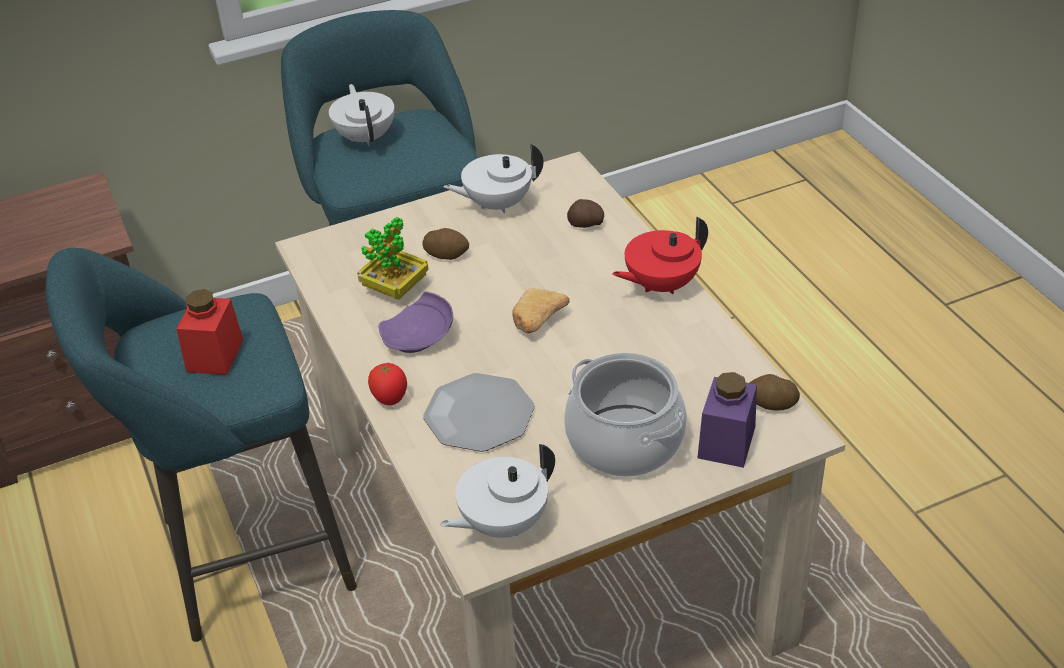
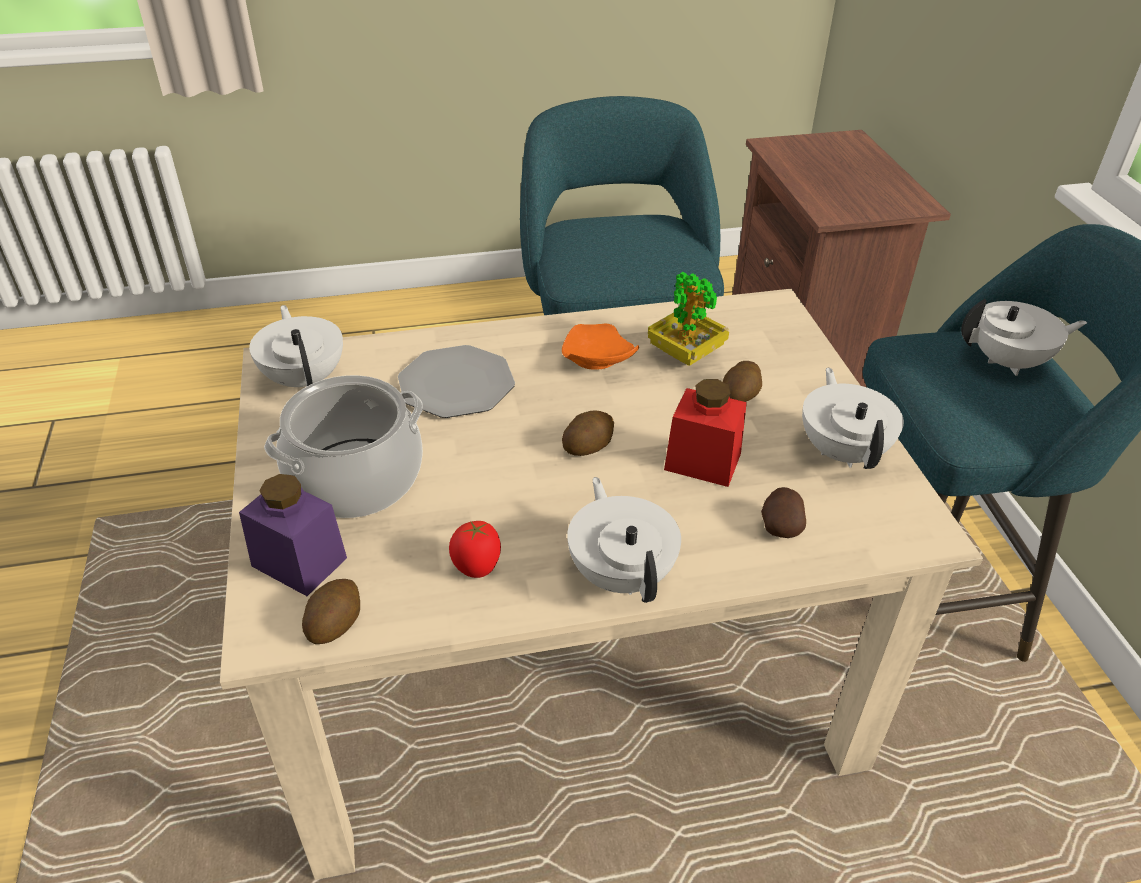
camera: 100 degrees right, 0 degrees up
(215, 355) = (618, 249): red jar -> red jar (702, 461)
(390, 399) = (509, 334): tomato -> tomato (477, 569)
(419, 337) = (595, 361): purple plate -> orange plate
(536, 322) = (588, 446): bread -> potato
(660, 285) = (621, 573): red teapot -> white teapot

